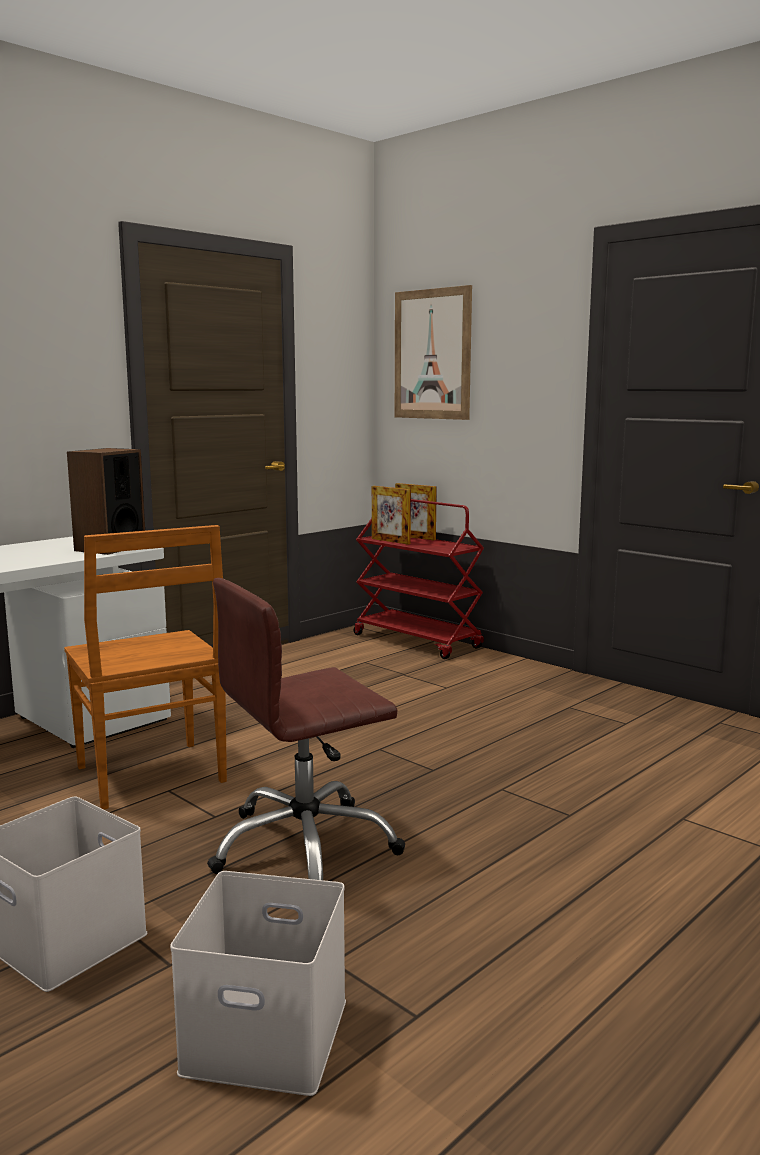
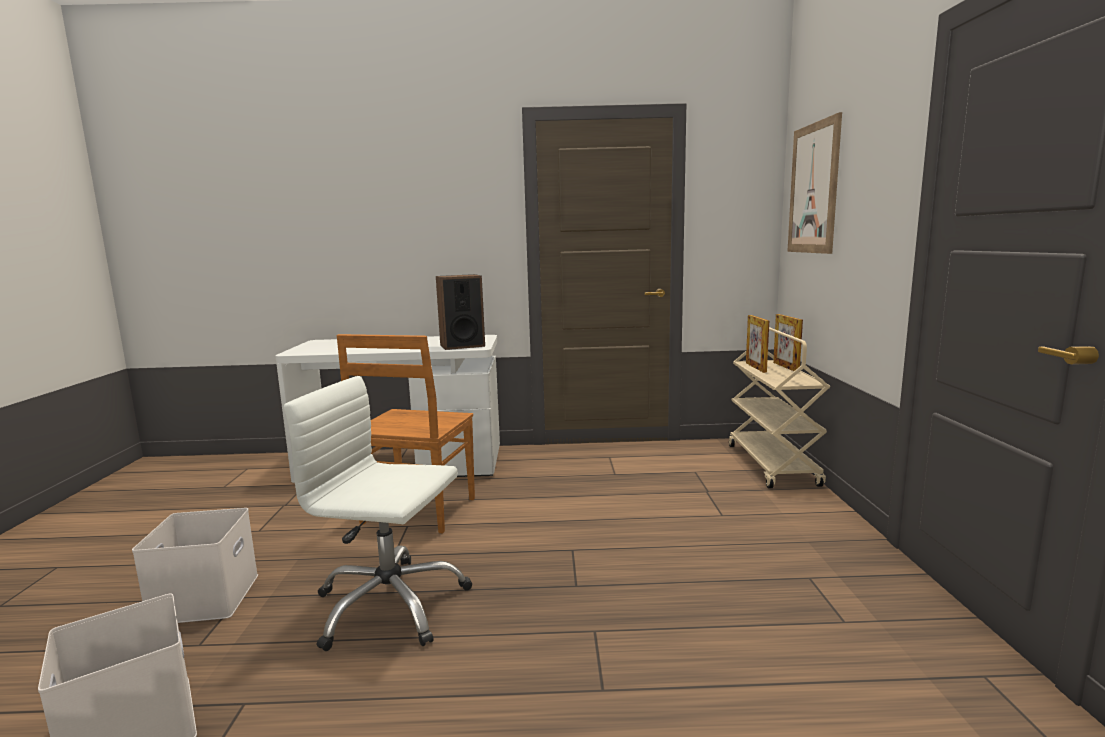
camera: 45 degrees right, 0 degrees up
(305, 847) = (390, 605): brown office chair -> white office chair
(418, 641) = (772, 465): red cart -> beige cart

